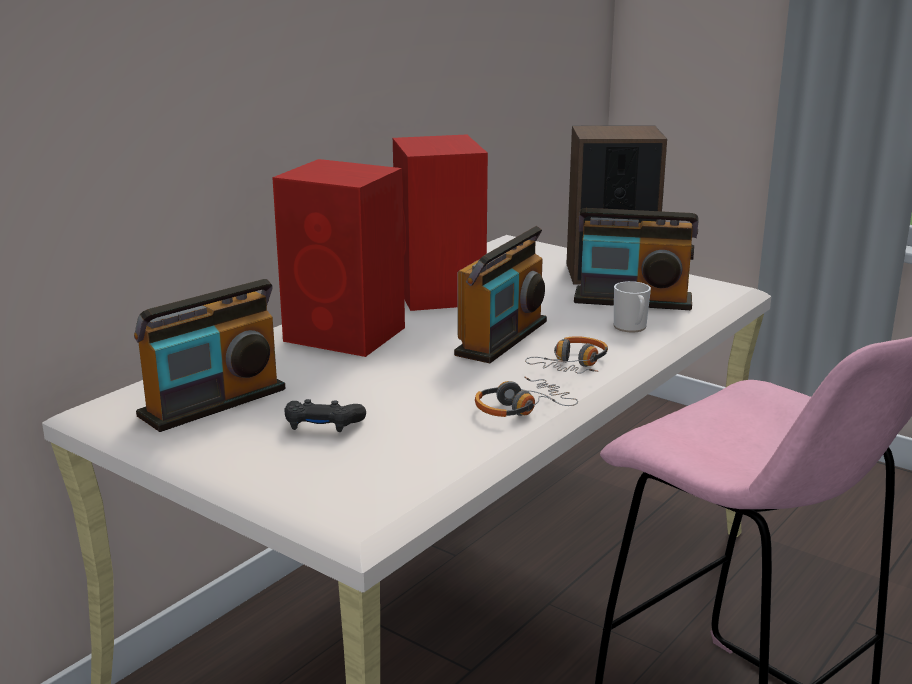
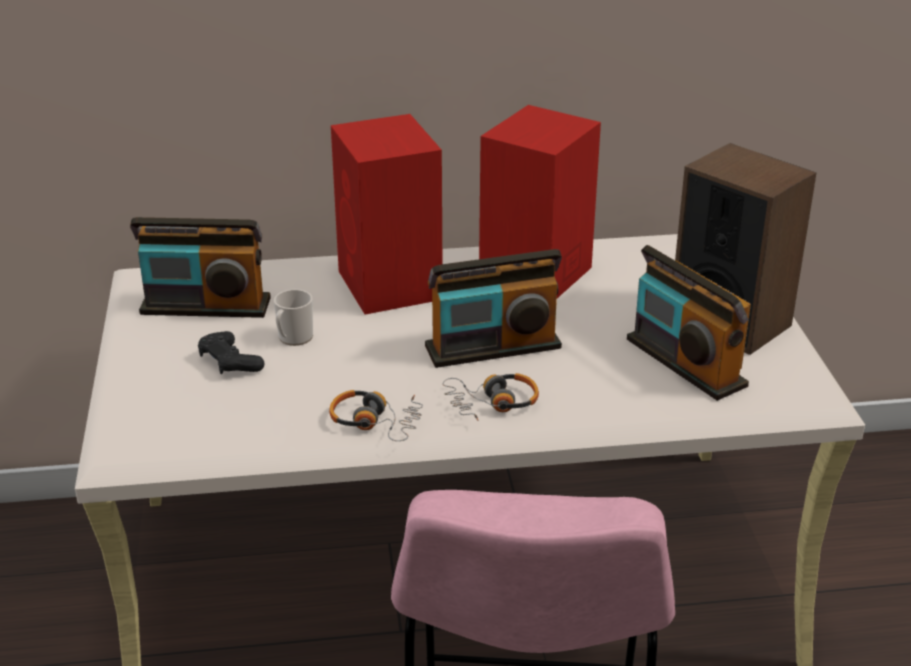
camera: 45 degrees right, 10 degrees up
(631, 328) = (620, 392): mug -> mug (293, 338)

